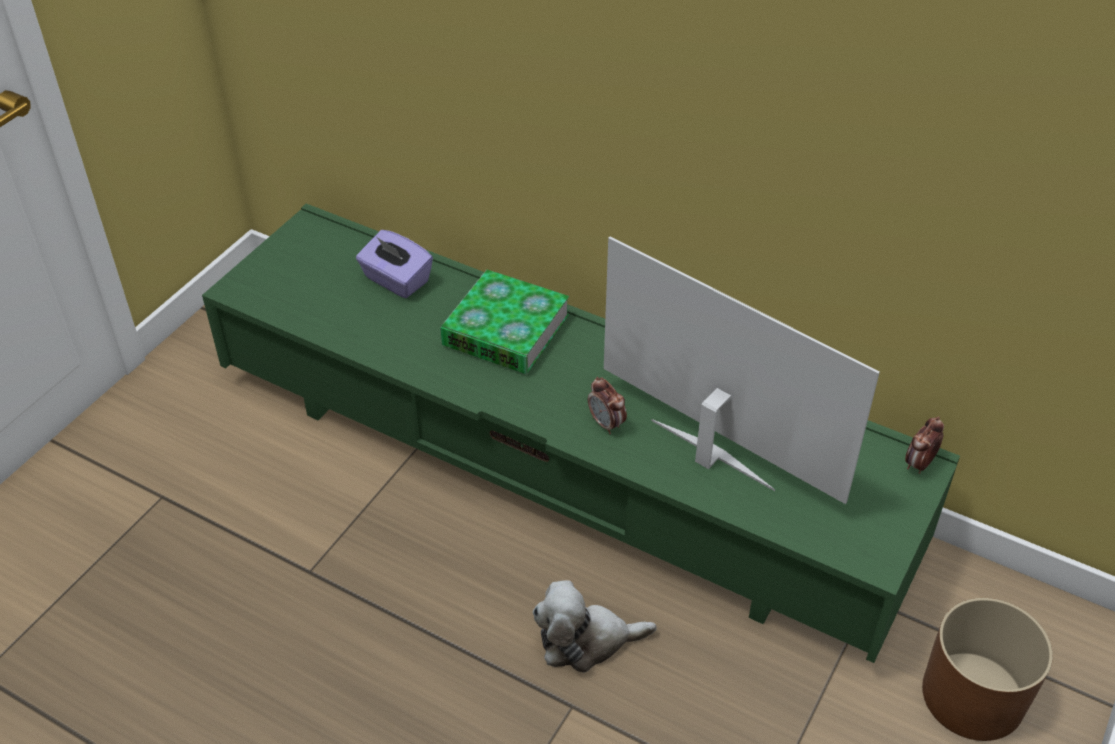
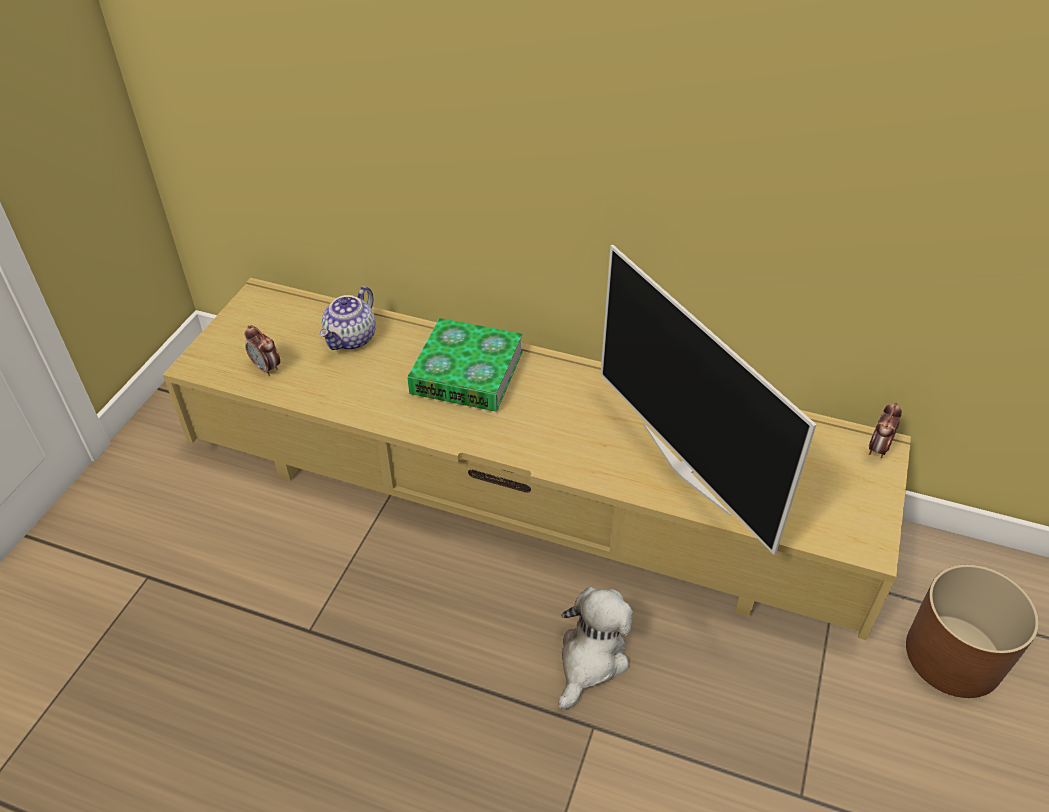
camera: 10 degrees left, 0 degrees up
(396, 280) = (351, 339): purple tissue box -> teapot
(558, 459) = (525, 487): green tv stand -> beige tv stand
(586, 641) = (591, 658): plush toy -> plush toy turned 135 degrees clockwise
(606, 424) = (583, 449): alarm clock -> alarm clock (266, 368)
(709, 456) = (687, 467): television -> television turned 150 degrees counterclockwise

